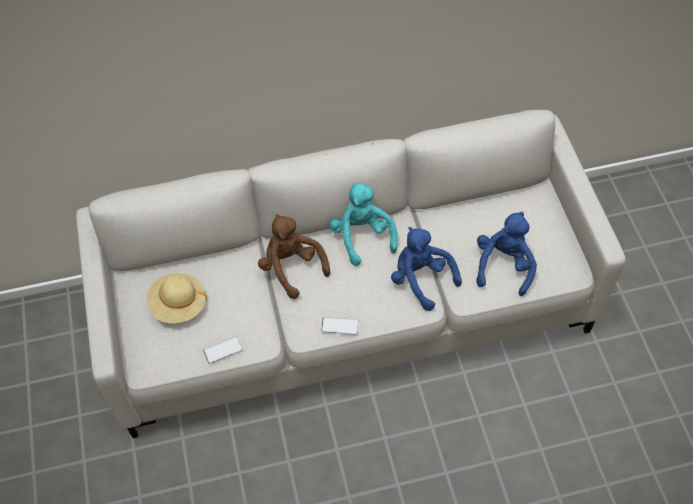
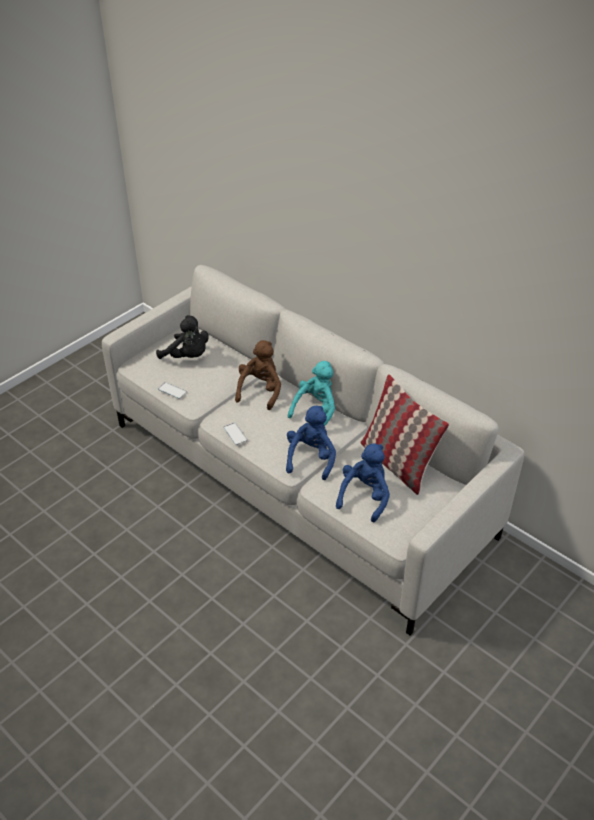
camera: 55 degrees right, 15 degrees down
(178, 305) = (187, 356): beige hat -> black plush toy
(481, 214) = (397, 463): none -> pillow
(503, 265) = (365, 496): blue plush toy -> blue plush toy turned 45 degrees counterclockwise

